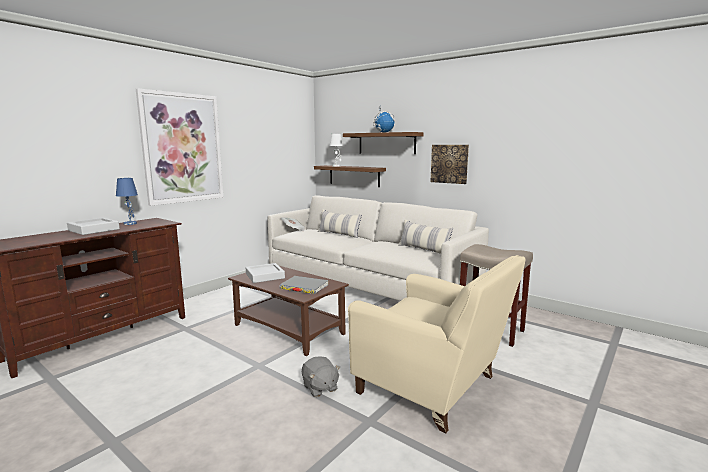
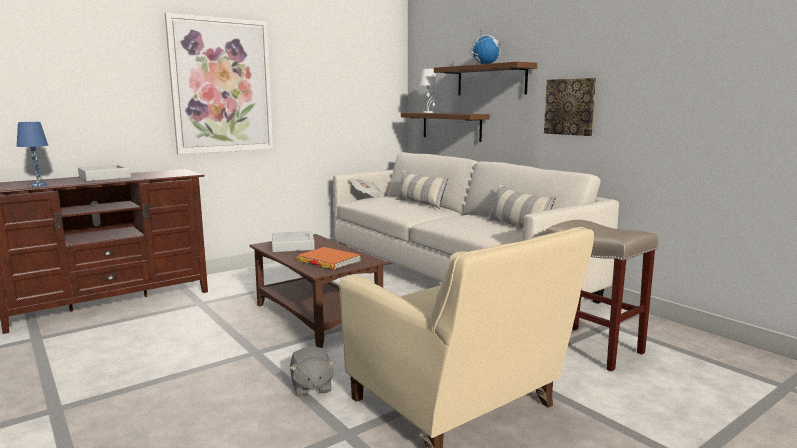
camera: 15 degrees right, 0 degrees up
(130, 223) = (149, 173): blue table lamp -> blue table lamp (38, 185)
(304, 287) = (328, 261): grey book -> orange book

